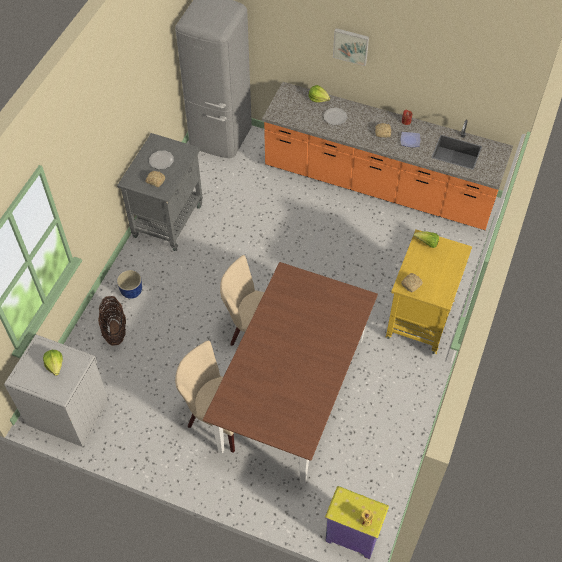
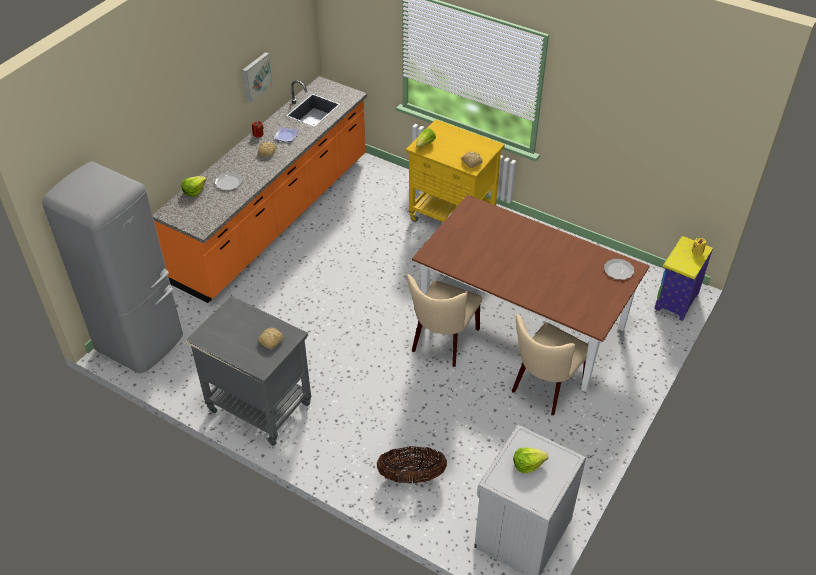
camera: 80 degrees left, 10 degrees down
(131, 292) = (358, 455): planter -> none
(161, 161) = (239, 333): plate -> plate (619, 270)
(351, 46) = (189, 106): picture -> picture (256, 76)

